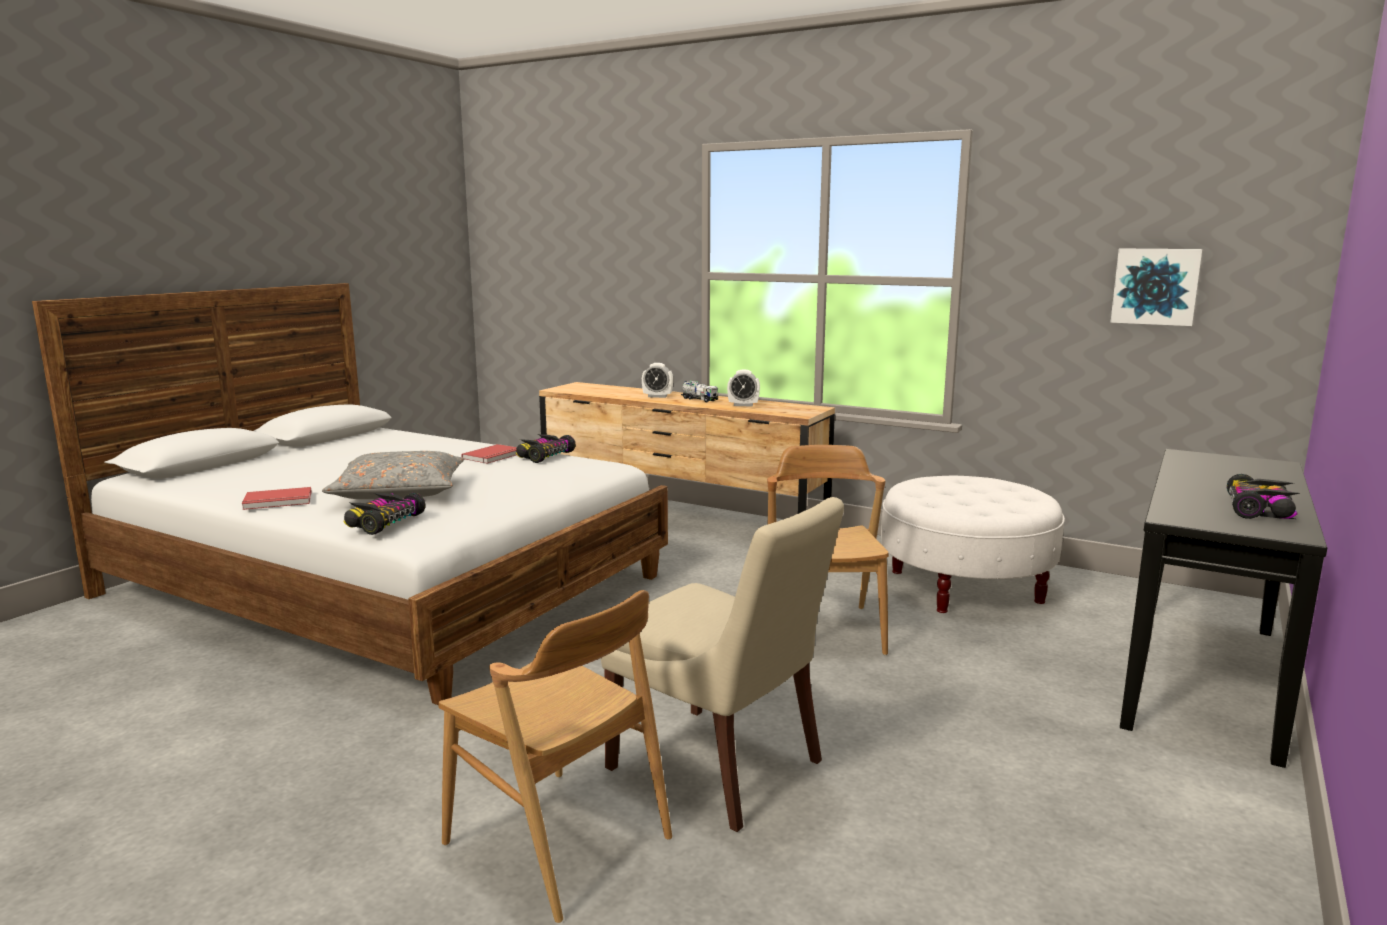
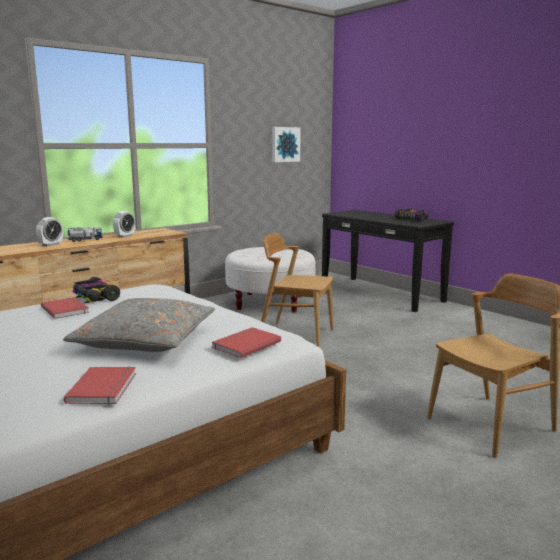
camera: 70 degrees left, 0 degrees up
(383, 522) = (245, 344): toy car -> red book
(720, 768) = (429, 379): beige chair -> none

